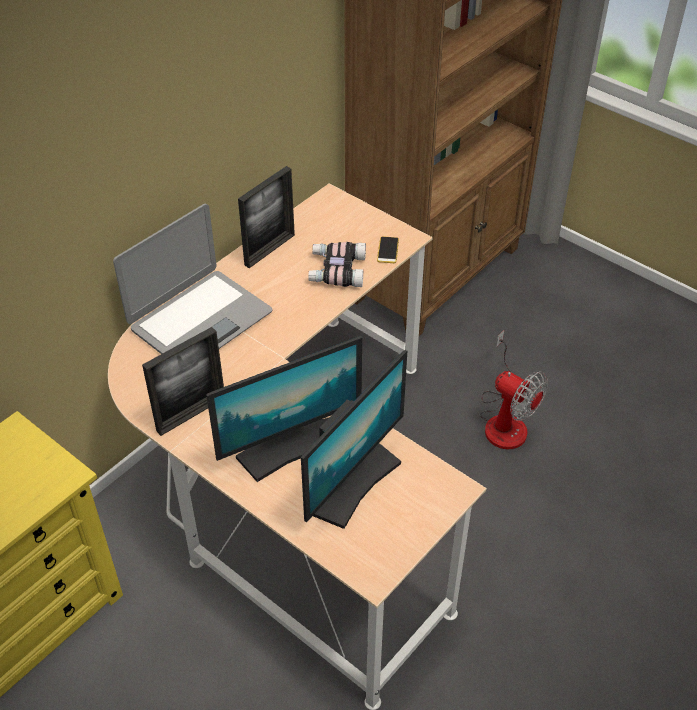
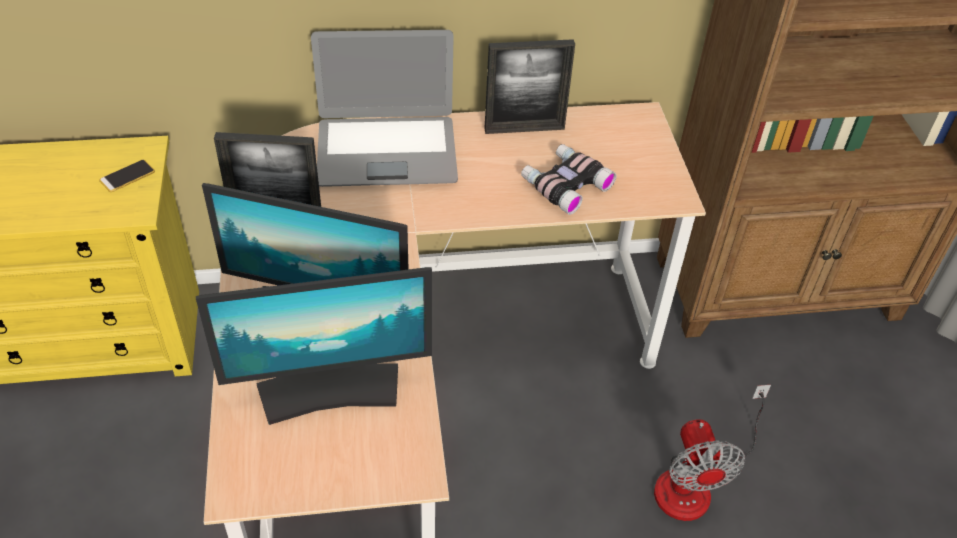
camera: 40 degrees right, 0 degrees up
(388, 250) = (641, 197): phone -> phone (127, 176)

